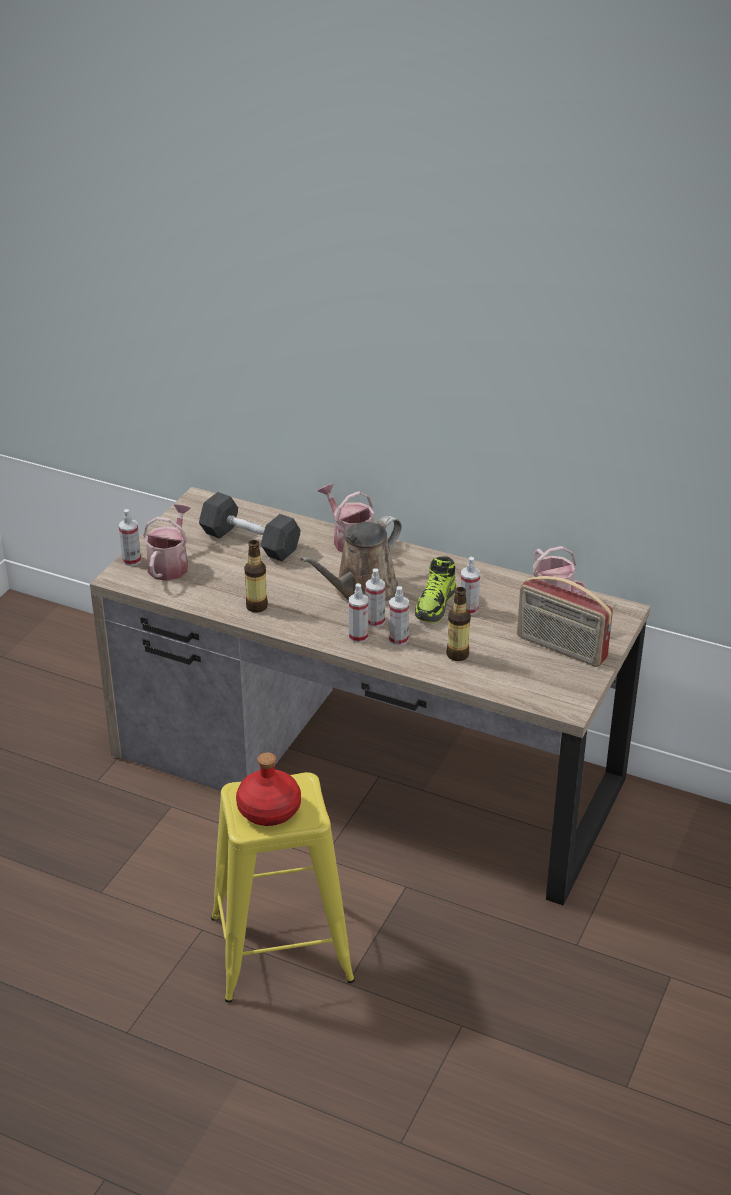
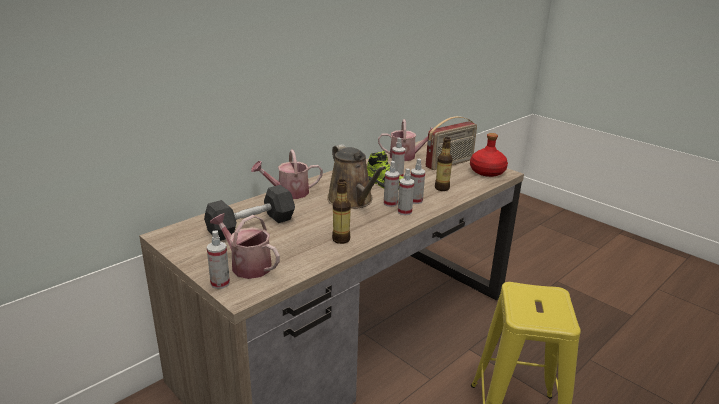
camera: 70 degrees left, 10 degrees down
(269, 809) = (543, 308): red bottle -> red bottle (486, 172)

